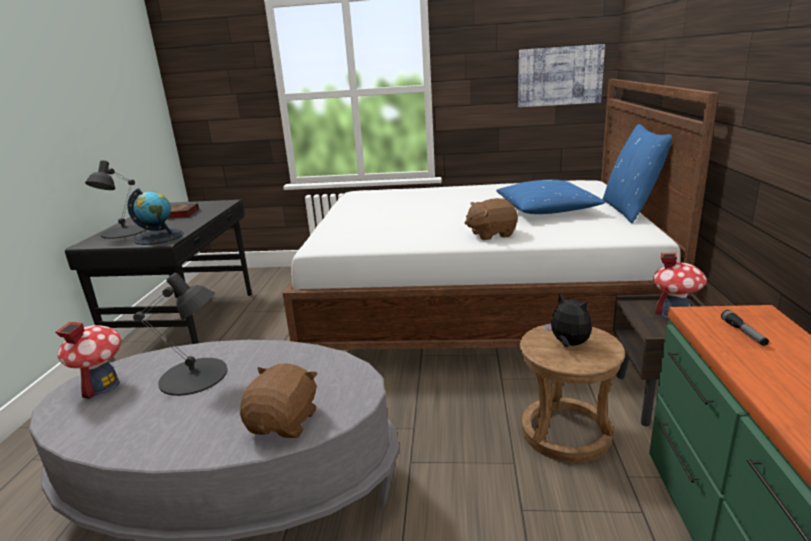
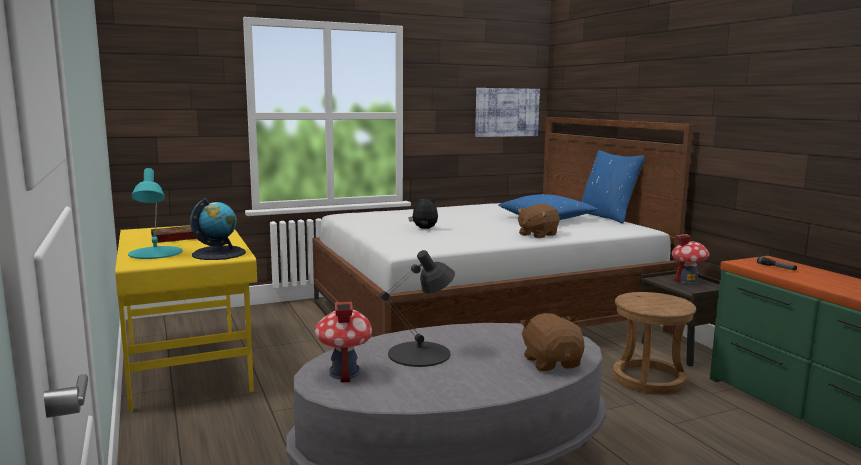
camera: 30 degrees left, 10 degrees down
(123, 232) = (155, 253): black table lamp -> turquoise table lamp
(188, 322) = (189, 366): black desk -> yellow desk
(568, 344) = (653, 302): plush toy -> plush toy (424, 229)

